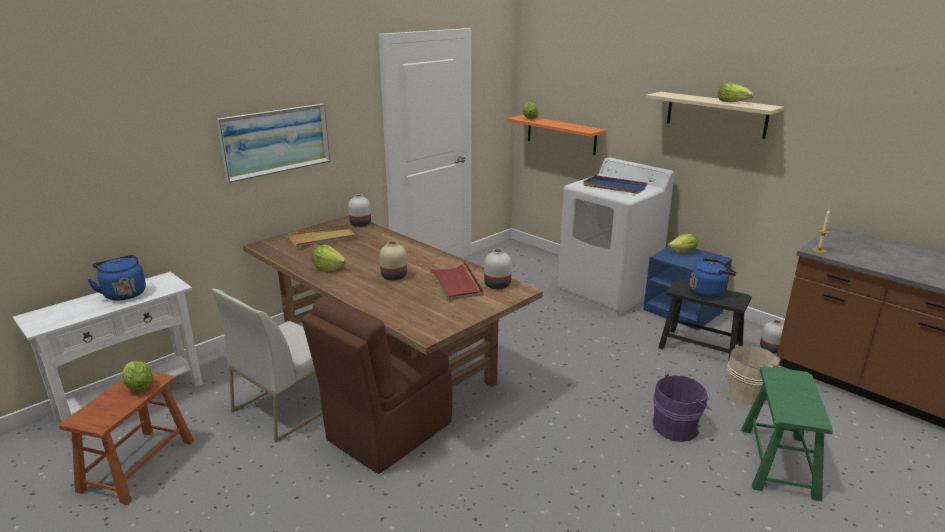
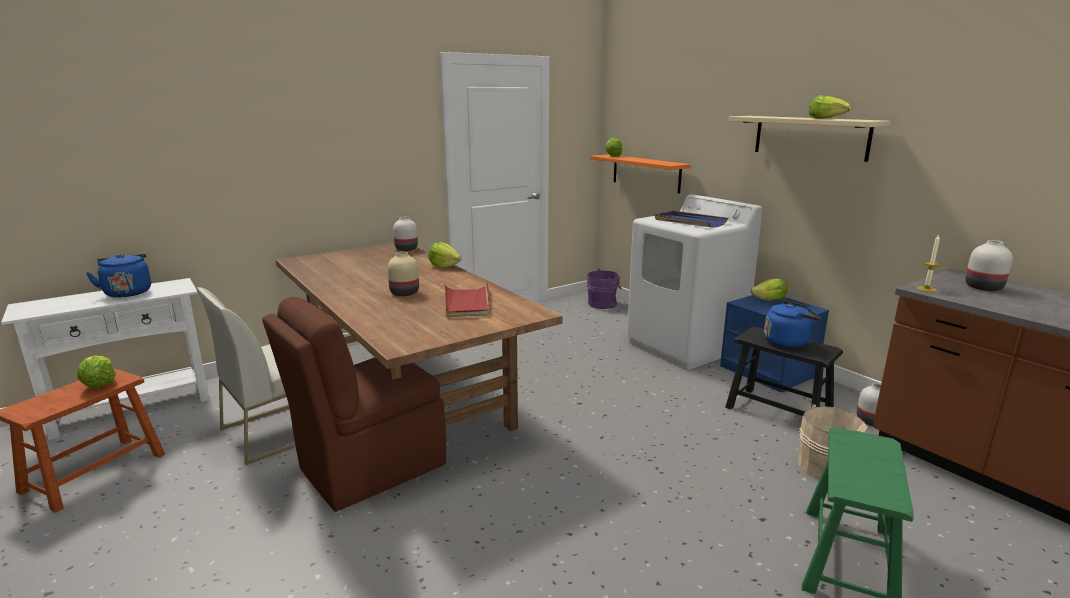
camera: 10 degrees right, 5 degrees down
(276, 141) = (317, 153): picture -> none
(324, 238) = (359, 258): beige tray -> none
(328, 268) = (342, 282): lettuce -> lettuce (444, 266)
(498, 285) = (513, 307): white vase -> white vase (984, 287)
(677, 427) = (721, 499): purple bucket -> purple bucket (603, 304)

